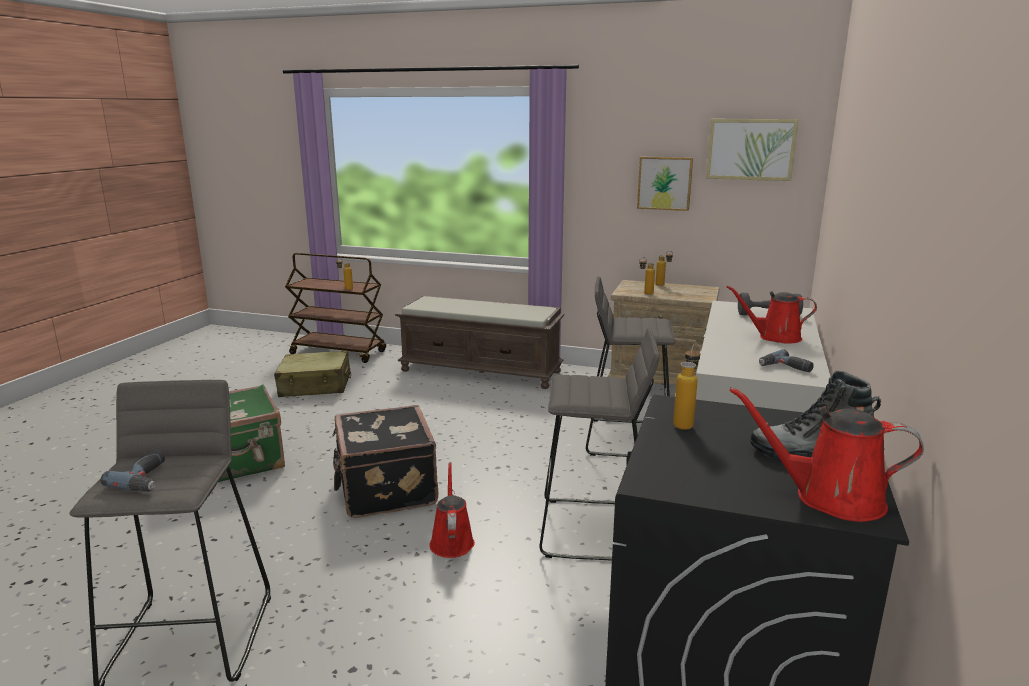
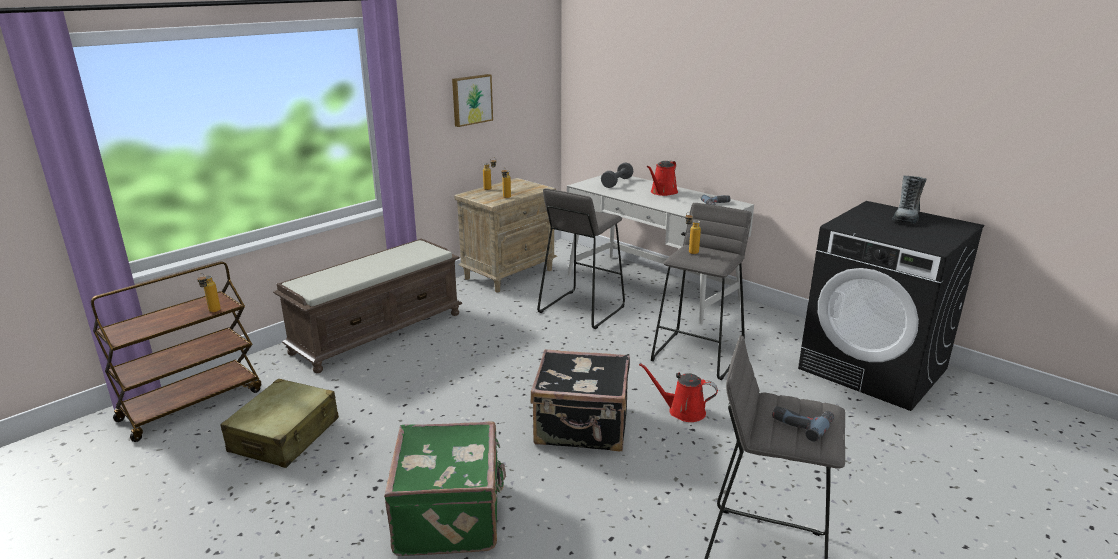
camera: 65 degrees left, 5 degrees up
(684, 422) = (864, 228): bottle -> bottle (690, 251)
(750, 149) = (521, 62): picture -> none
(830, 498) = (949, 225): red watering can -> none

